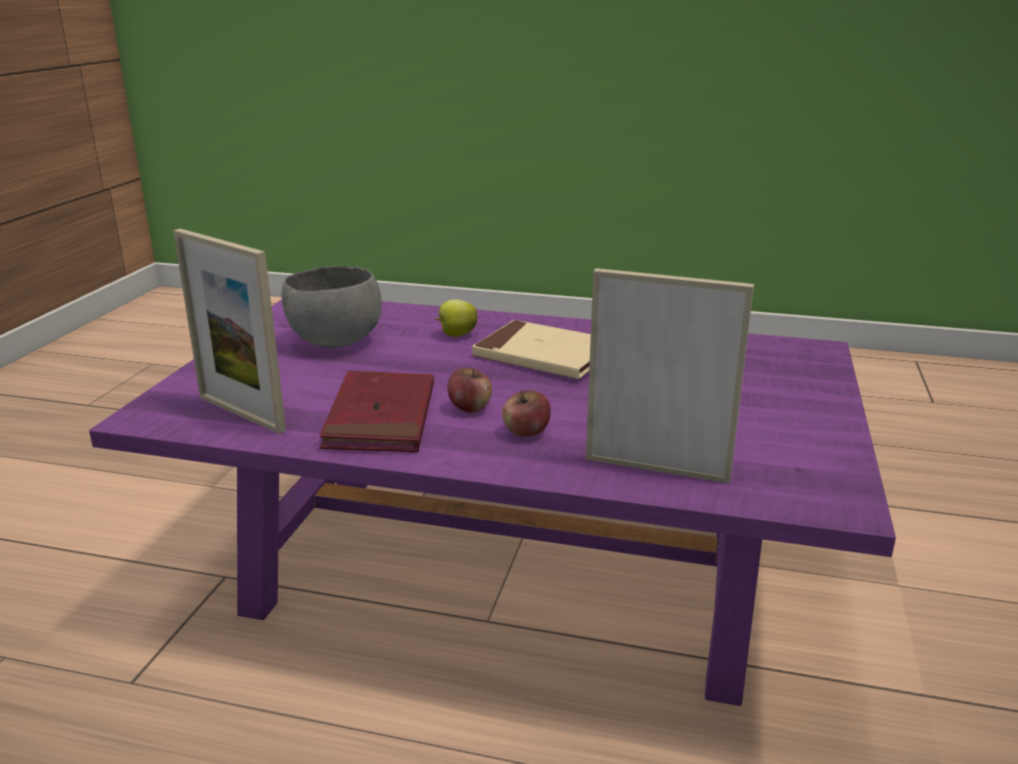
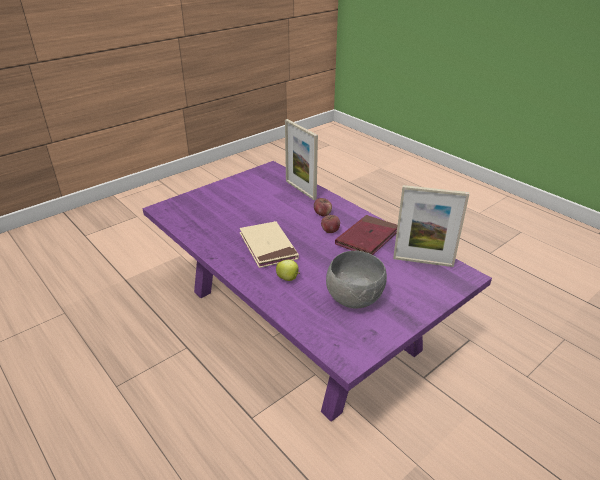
camera: 145 degrees left, 10 degrees up
(241, 413) = (423, 261): picture frame -> picture frame turned 120 degrees clockwise

